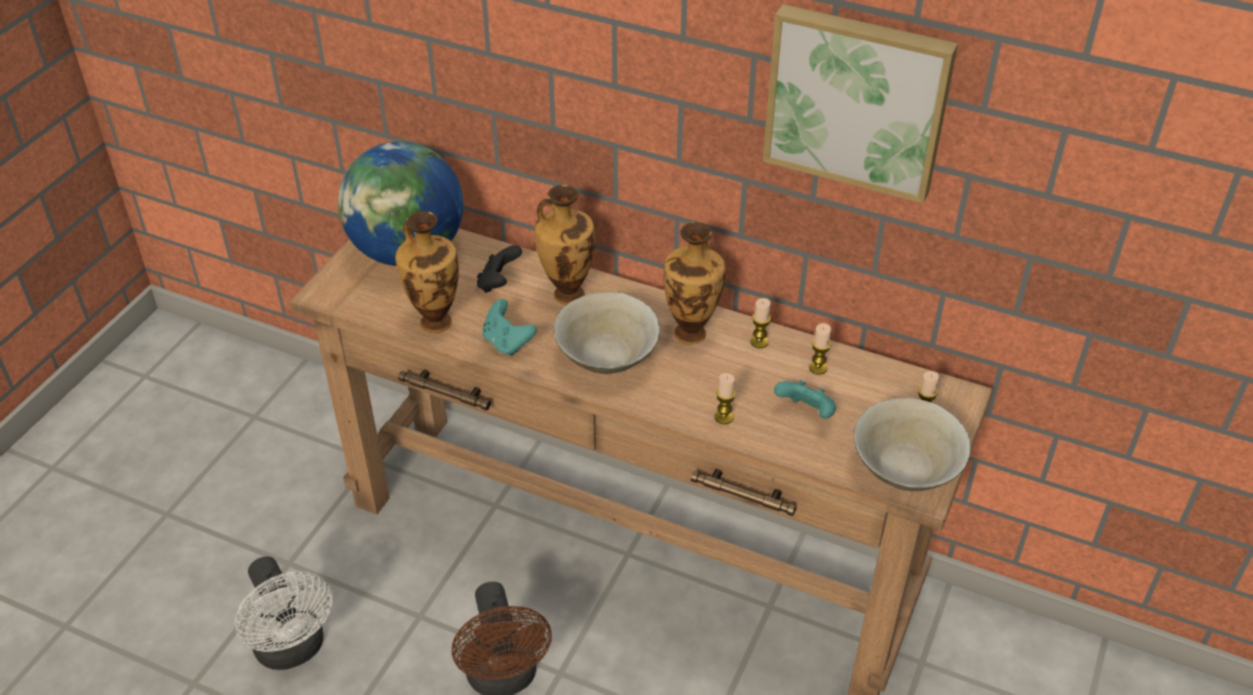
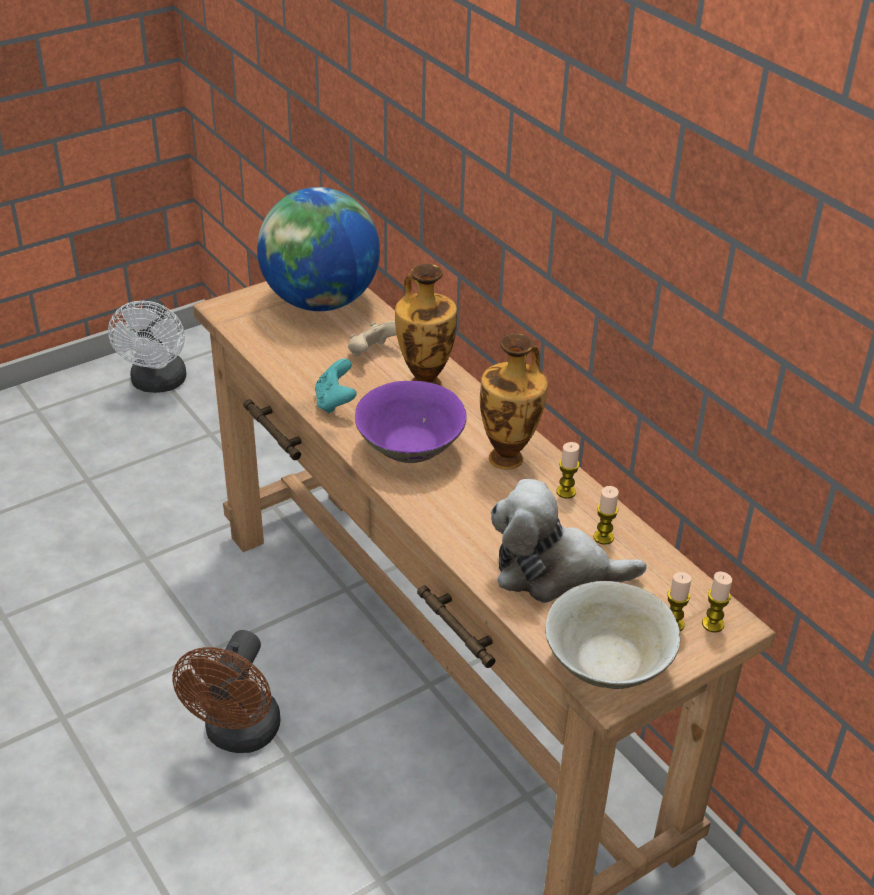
camera: 30 degrees right, 5 degrees down
(293, 650) = (94, 627): white fan -> white fan (157, 384)
(435, 320) = (292, 362): vase -> none
(499, 283) = (373, 353): black game controller -> beige game controller
(606, 358) = (410, 448): beige bowl -> purple bowl
(724, 417) = (470, 541): candle -> candle (713, 624)
(806, 413) = (554, 571): turquoise game controller -> plush toy
(857, 100) = (688, 240): picture -> none

